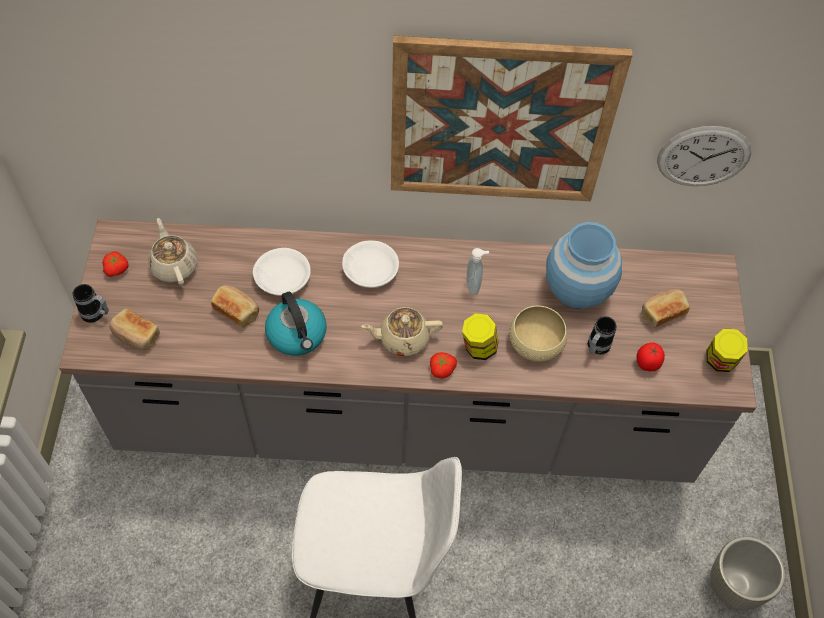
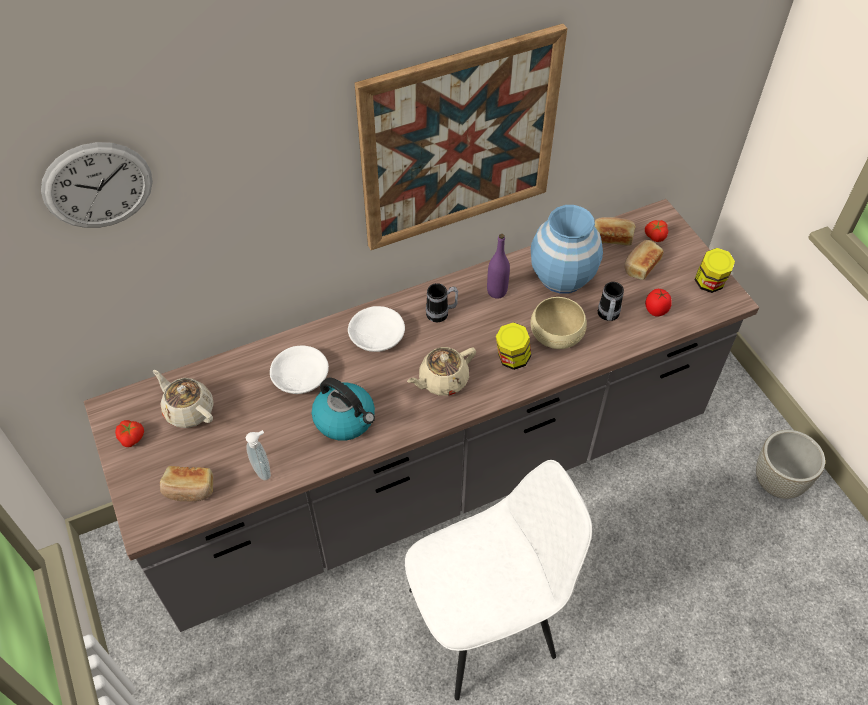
camera: 25 degrees left, 5 degrees down
(96, 315) = (137, 488): mug -> mug (441, 314)
(237, 310) = (275, 423): bread -> bread (612, 237)
(441, 369) = (492, 390): tomato -> tomato (654, 236)
(474, 285) = (475, 310): soap dispenser -> soap dispenser (263, 470)
(505, 276) = (497, 291): none -> purple bottle
(703, 156) = (630, 112): wall clock -> wall clock (98, 186)

